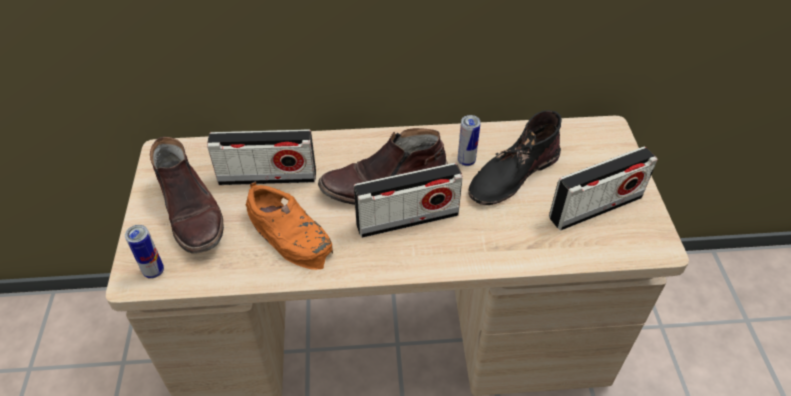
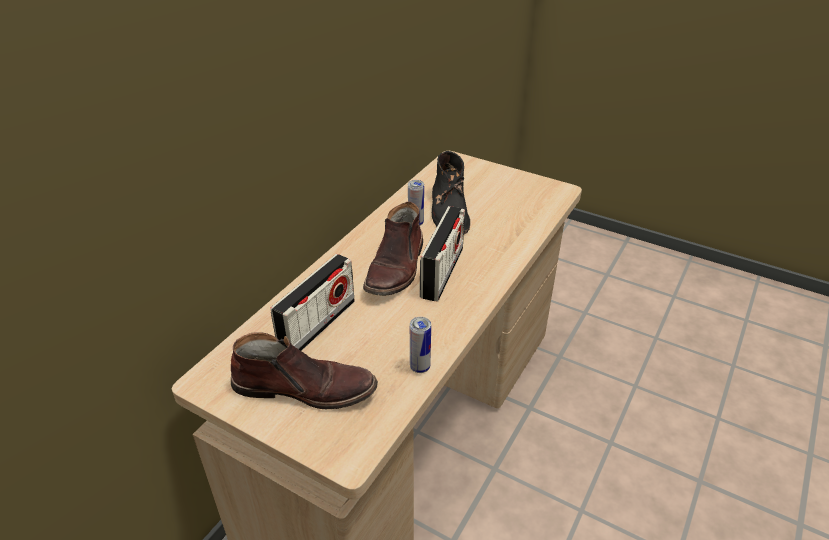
camera: 55 degrees left, 10 degrees down
(154, 271) = (353, 440): can -> can (420, 367)
(290, 234) = (395, 337): orange shoe -> none
(595, 207) = (510, 195): radio -> none

